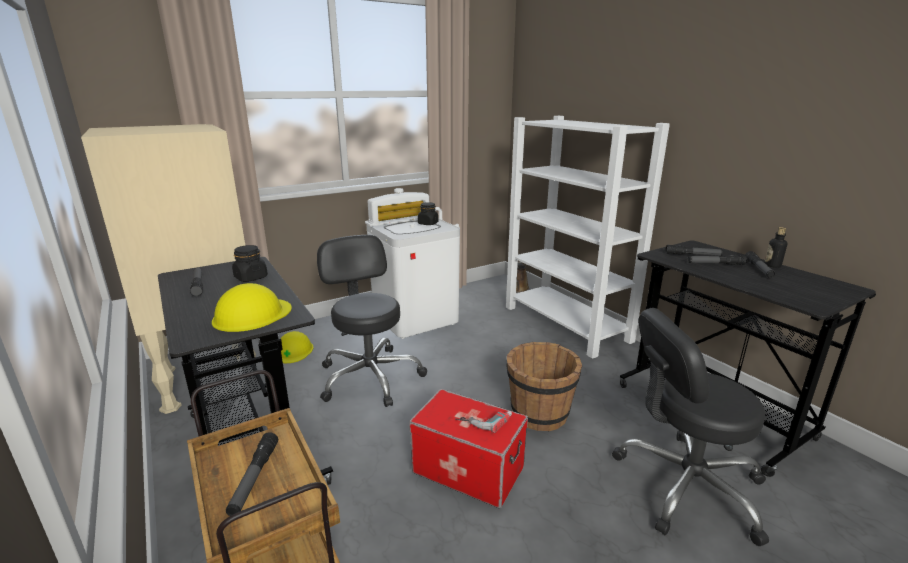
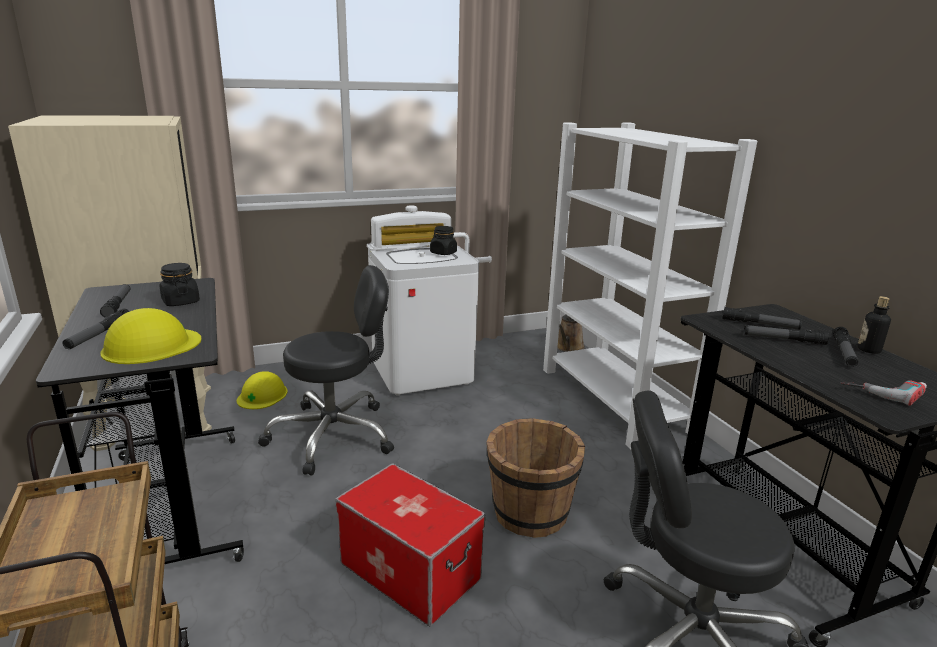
camera: 10 degrees right, 0 degrees up
(254, 478) = (70, 538): flashlight -> flashlight (99, 335)
(369, 374) = (338, 435): black office chair -> black office chair turned 90 degrees clockwise
(484, 419) = (428, 509): power drill -> power drill (883, 390)

